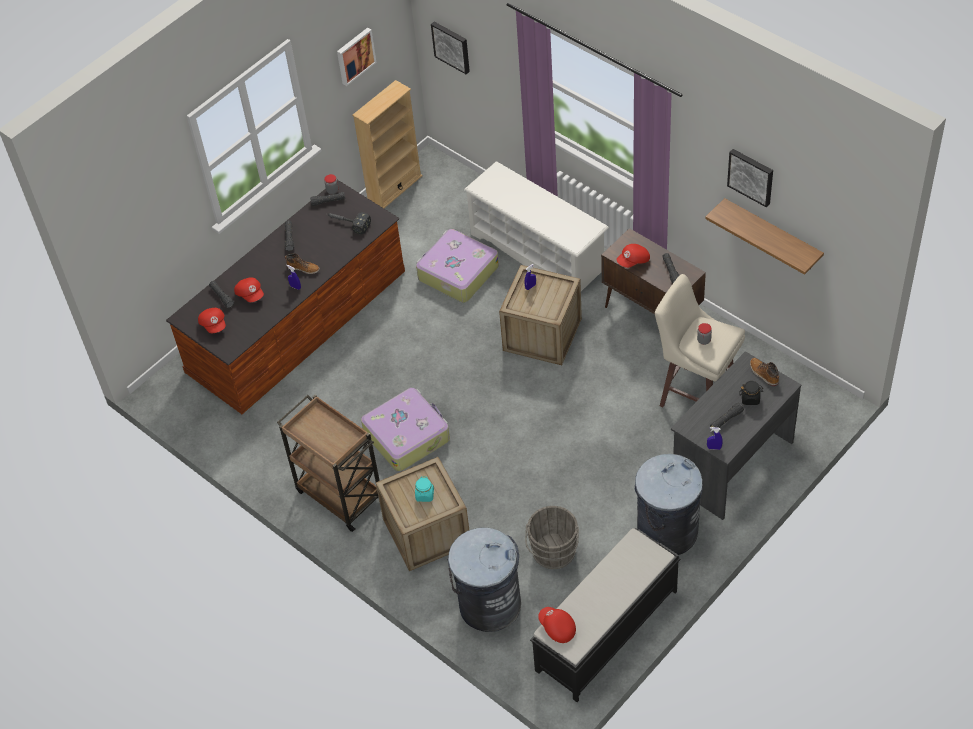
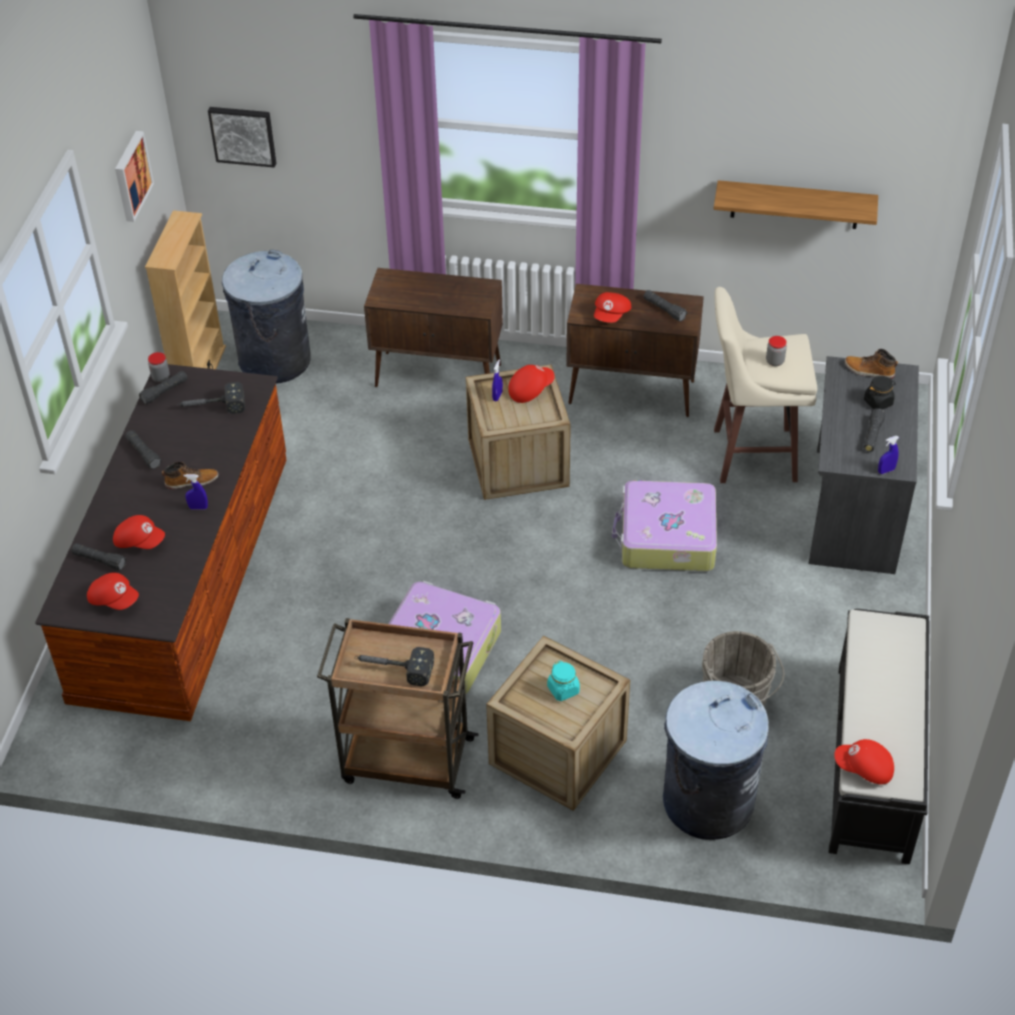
camera: 35 degrees left, 5 degrees down
(321, 437) = (393, 669): none -> hammer
(457, 273) = (356, 436): suitcase -> suitcase (666, 538)
(538, 252) = (439, 376): white shoe rack -> brown cabinet
(554, 291) = (530, 389): none -> red cap
(666, 531) = (844, 615): grey trash can -> grey trash can (274, 360)
(751, 176) = (763, 128): picture -> none

